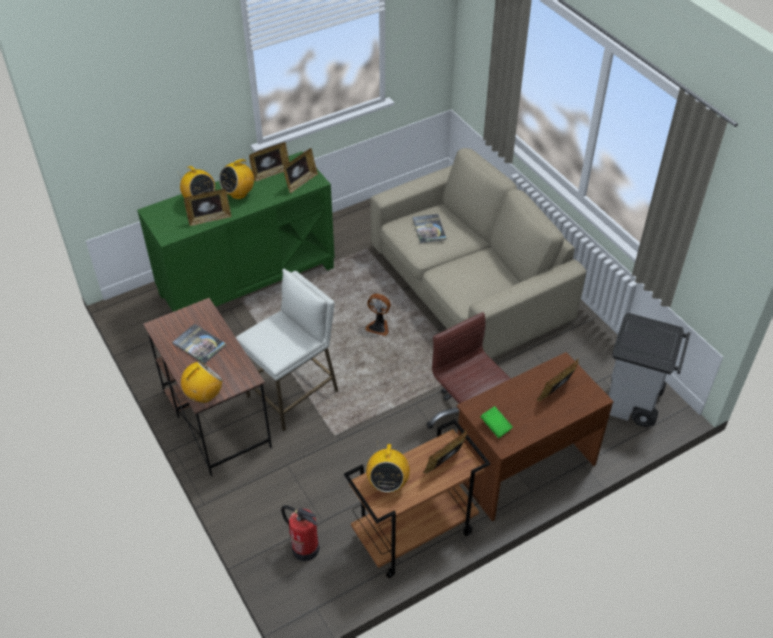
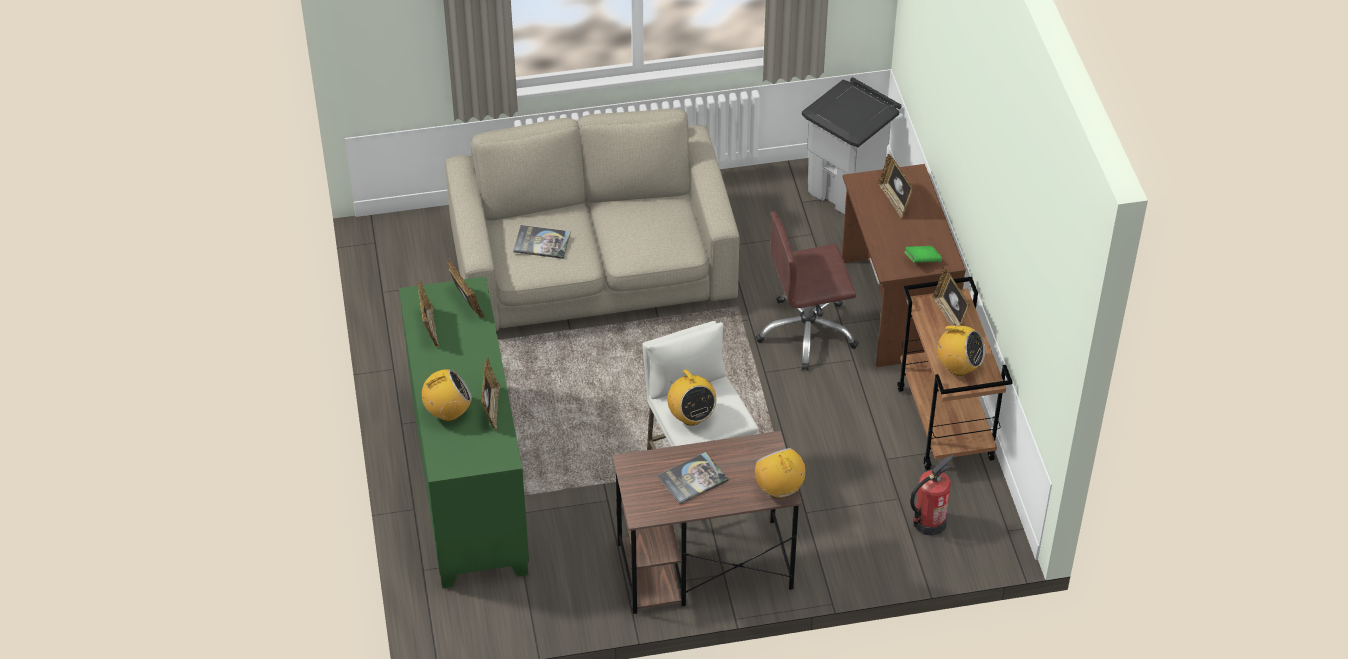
camera: 70 degrees left, 0 degrees up
(239, 193) = (455, 370): radio -> radio (691, 416)
(378, 327) = (624, 370): fan -> none

